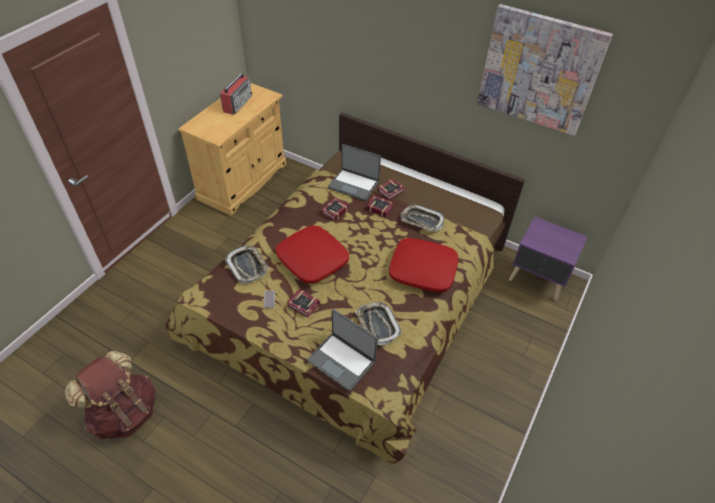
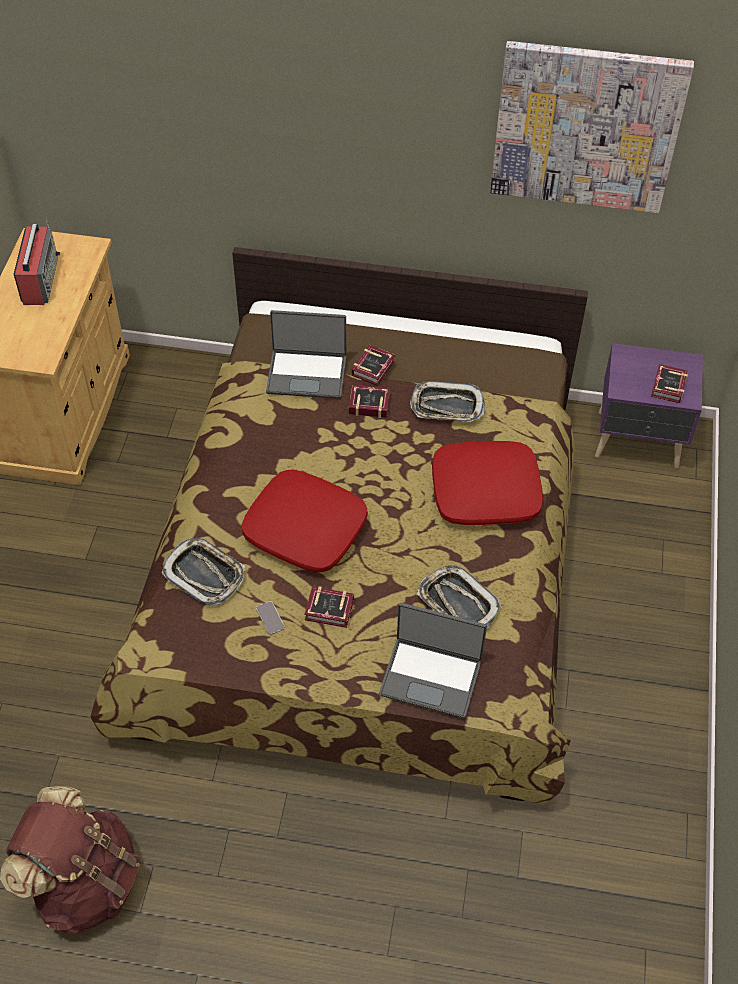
camera: 20 degrees left, 5 degrees up
(334, 211) = (297, 433): book -> book (667, 388)

